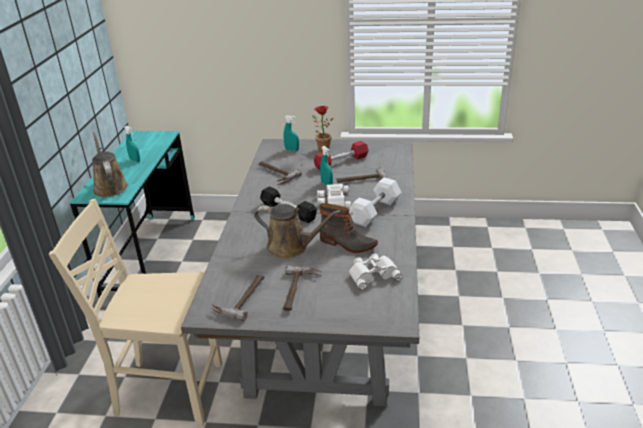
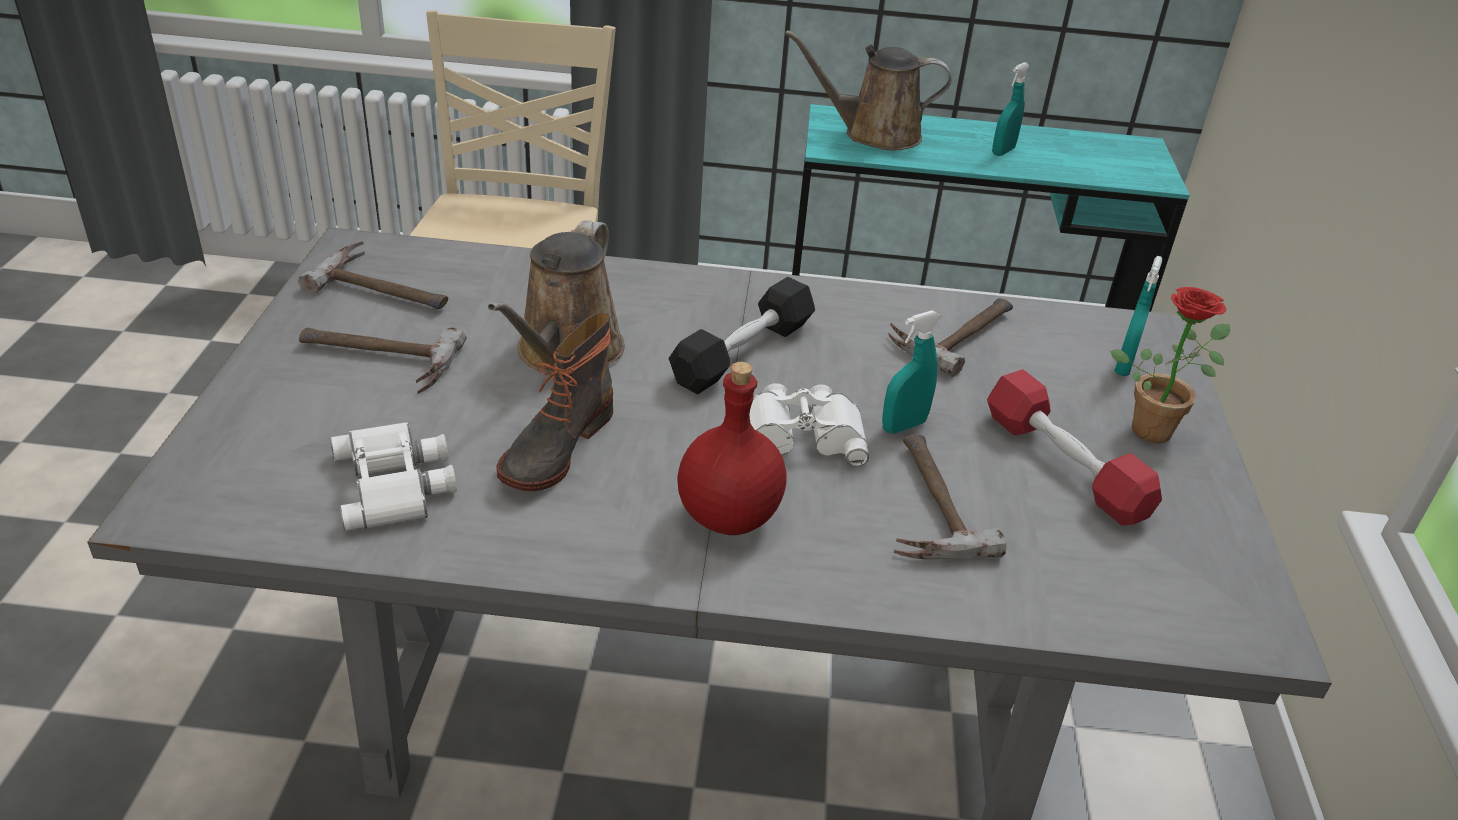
camera: 85 degrees right, 5 degrees up
(110, 187) = (874, 134): brown watering can -> brown watering can turned 150 degrees counterclockwise
(375, 211) = (730, 516): white dumbbell -> red bottle

